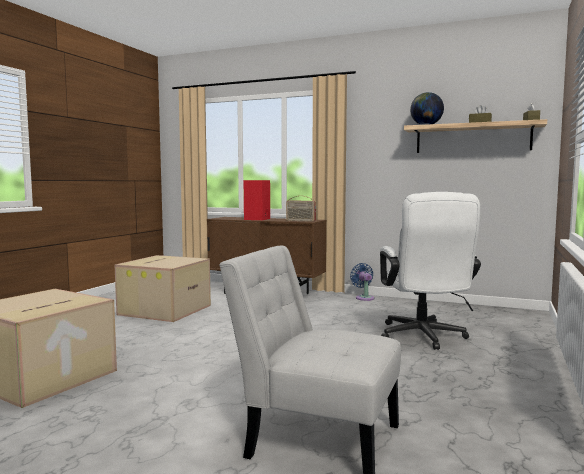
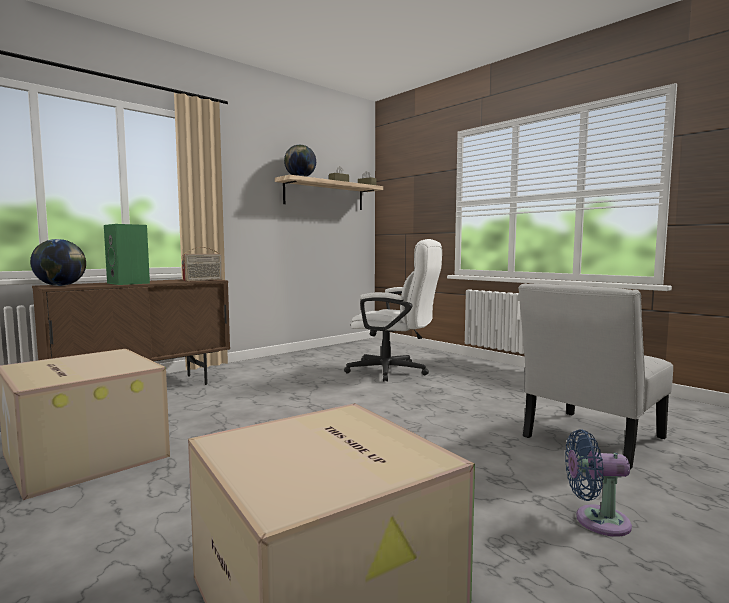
camera: 65 degrees left, 0 degrees up
(226, 218) = (61, 285): none -> globe
(257, 219) = (129, 283): red speaker -> green speaker
(364, 297) = (250, 363): blue fan -> blue fan (596, 521)

